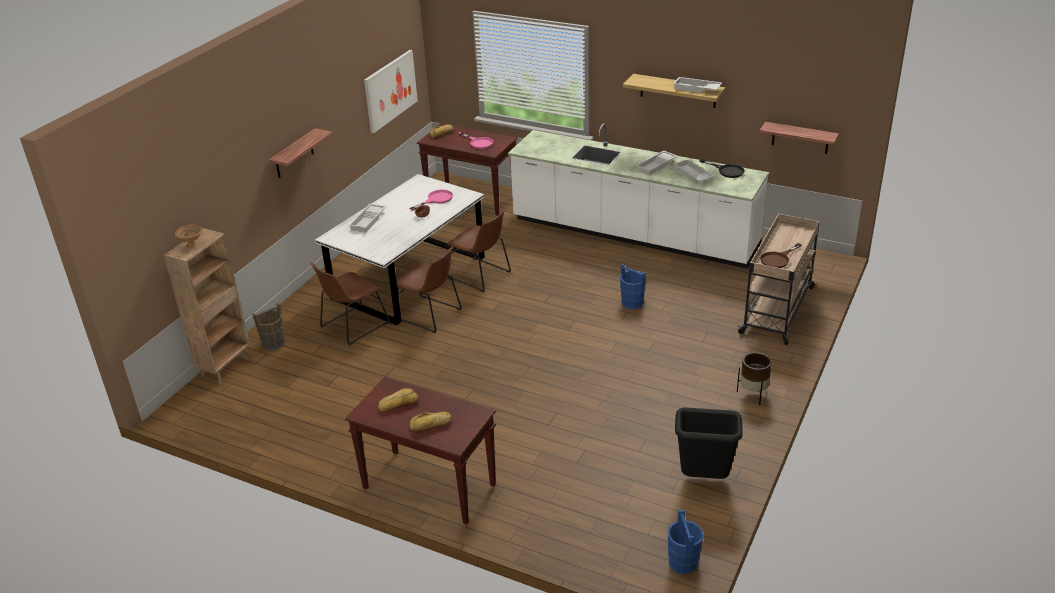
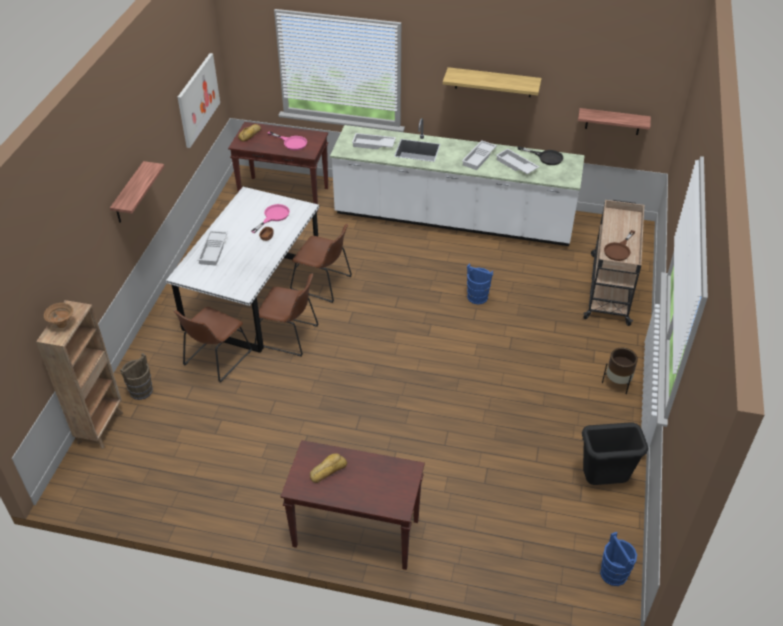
camera: 15 degrees left, 10 degrees up
(431, 425) = (369, 490): bread -> none
(696, 89) = (515, 82): white tray -> white tray (373, 144)

